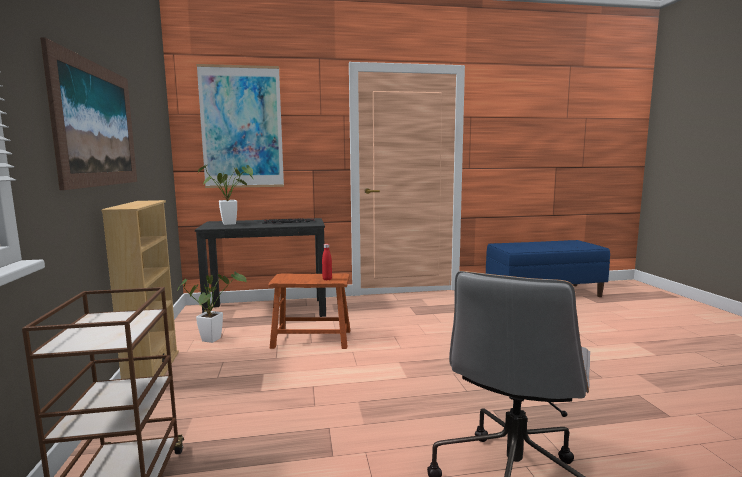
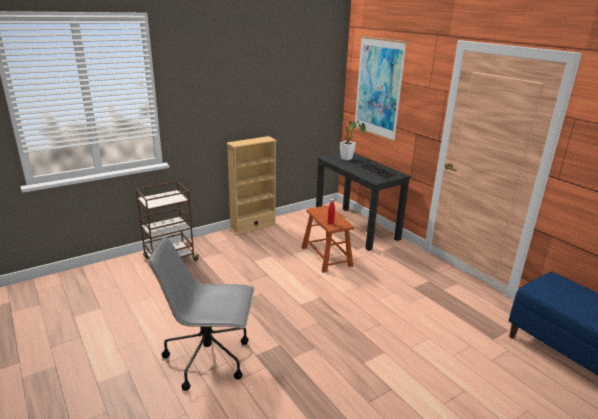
camera: 65 degrees right, 15 degrees up
(97, 125) = (234, 99): picture -> none
(214, 338) = (300, 227): potted plant -> none

